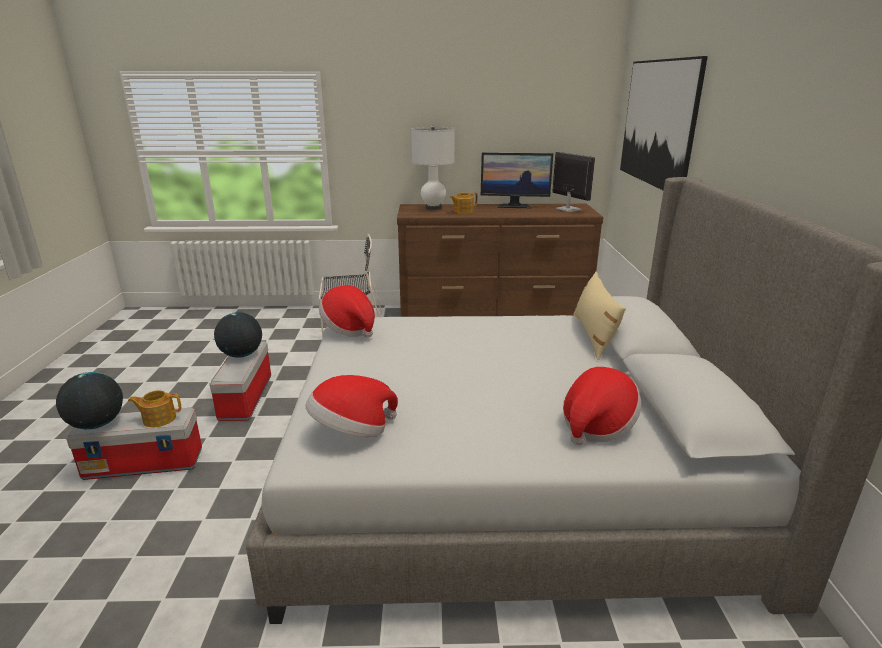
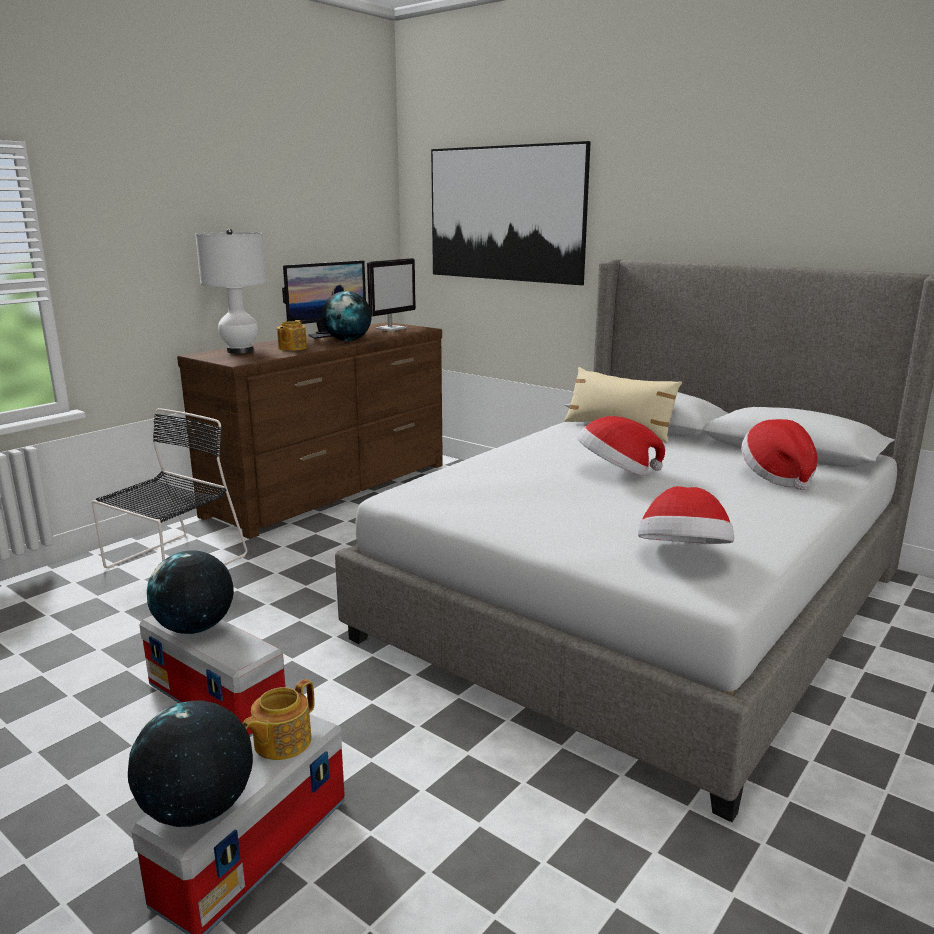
camera: 50 degrees left, 5 degrees down
(349, 328) = (429, 496): hat -> hat (616, 472)
(510, 213) = (348, 340): none -> globe
(567, 209) = (391, 329): monitor -> monitor turned 120 degrees clockwise

